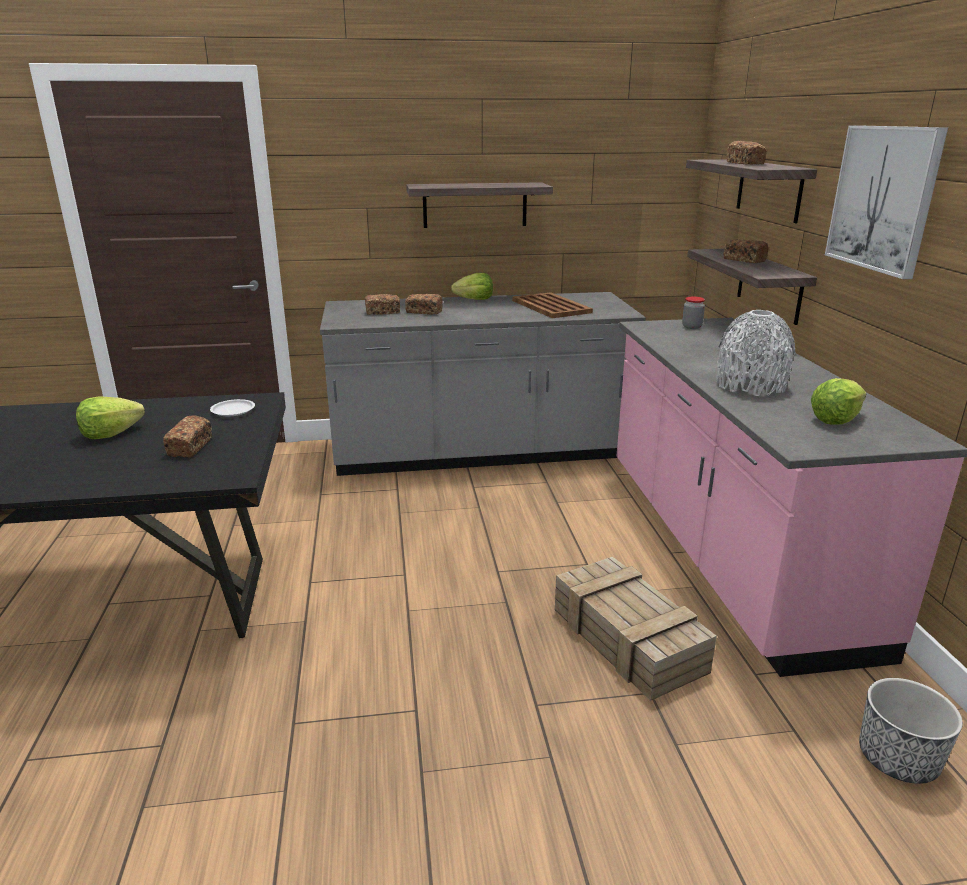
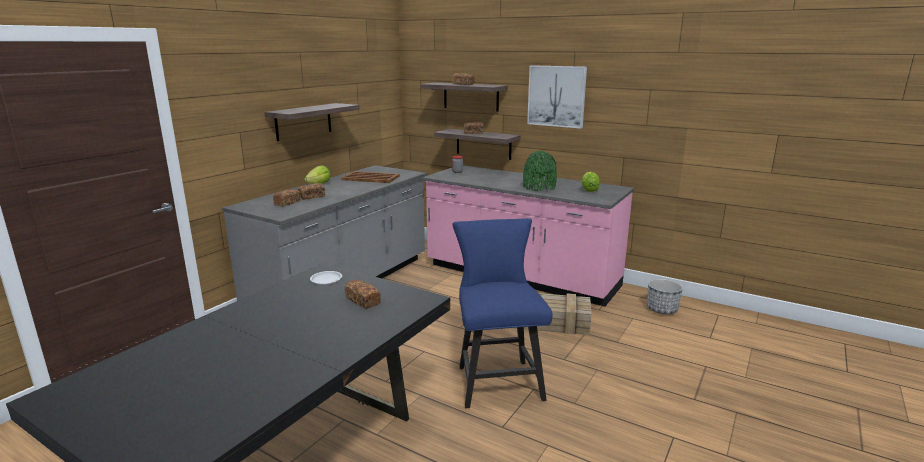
camera: 50 degrees left, 5 degrees down
(111, 434) = (290, 318): lettuce -> none
(405, 664) = (497, 379): none -> blue chair
(750, 385) = (539, 187): grey vase -> green vase

